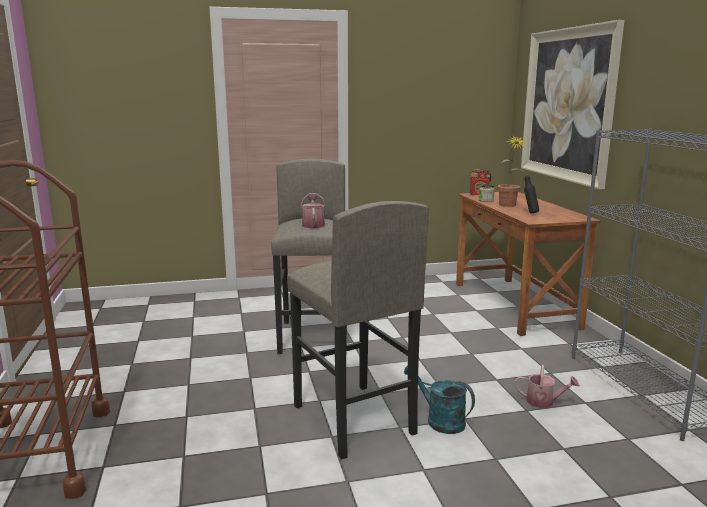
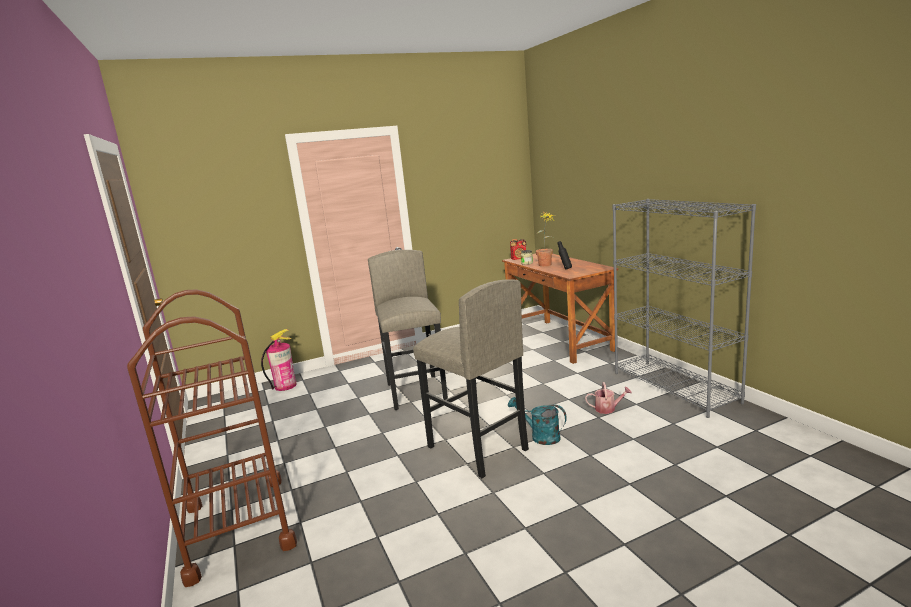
camera: 10 degrees left, 0 degrees up
(172, 304) = (285, 386): none -> fire extinguisher
(313, 224) = (407, 303): watering can -> none
(568, 105) = (578, 183): picture -> none

